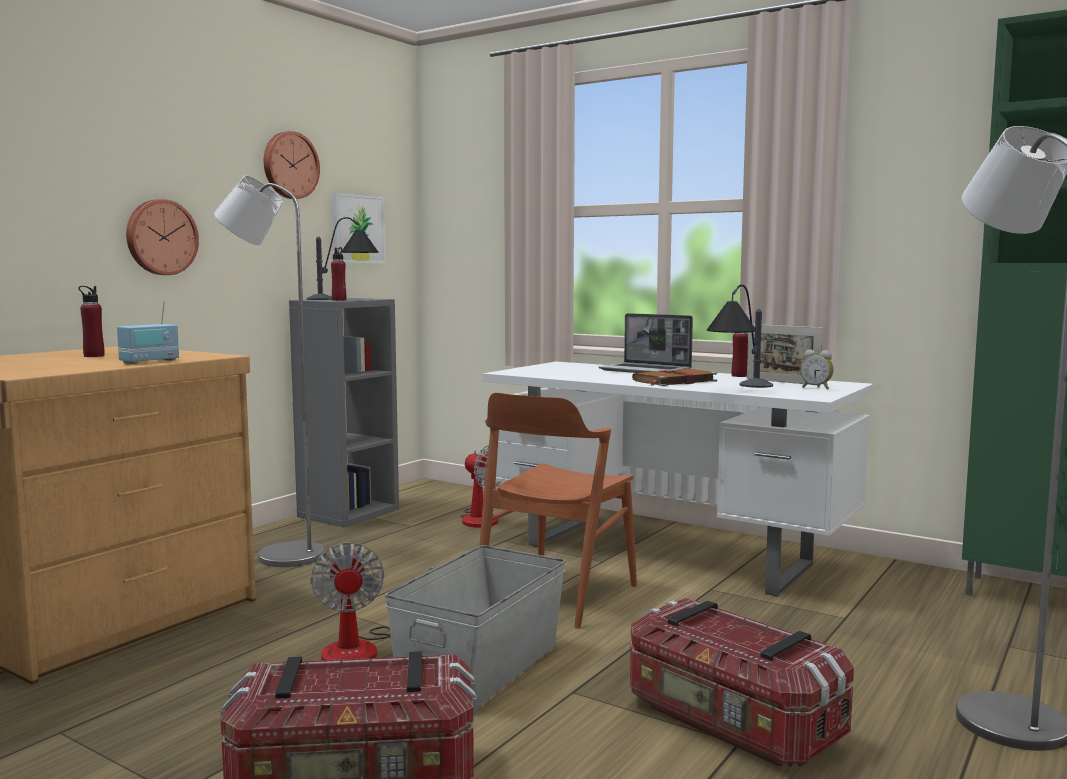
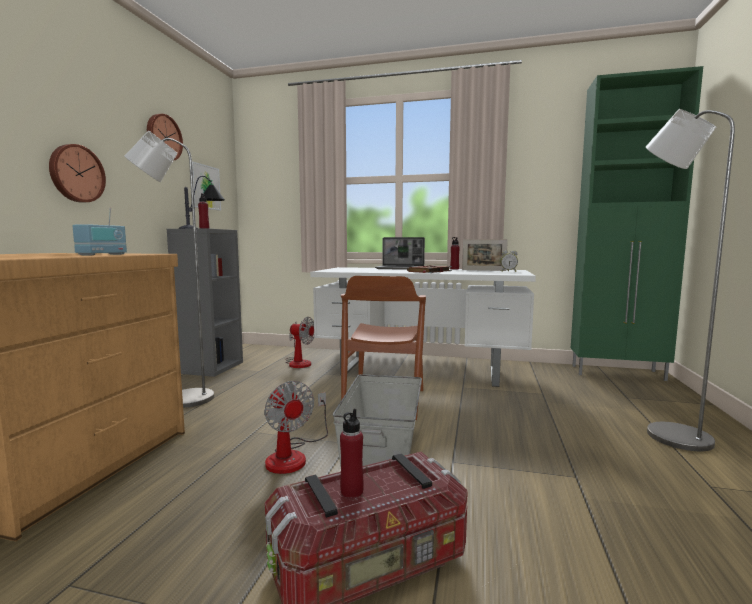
camera: 20 degrees left, 0 degrees up
(94, 356) = (39, 254): red bottle -> red bottle (351, 491)
(730, 723) = (558, 464): storage box -> none
(740, 389) = (473, 272): table lamp -> none

